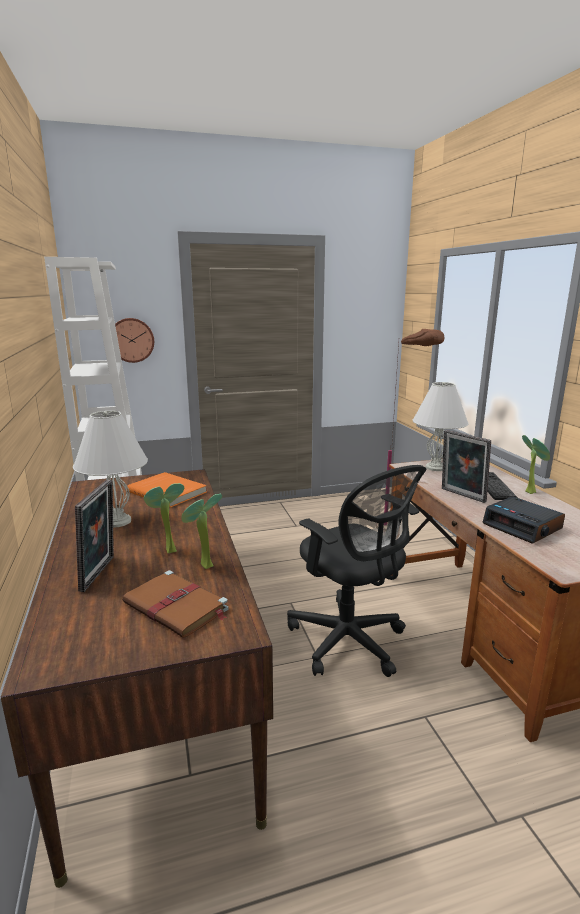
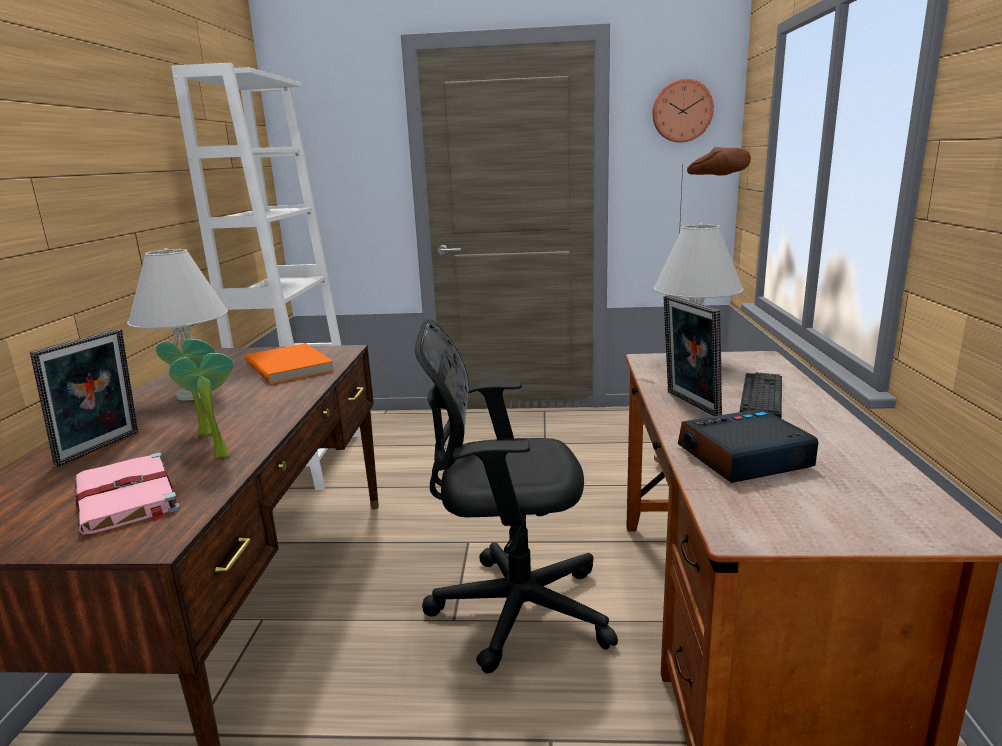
camera: 20 degrees right, 0 degrees up
(131, 340) = (346, 182): wall clock -> wall clock (681, 111)
(177, 607) = (127, 498): brown book -> pink book
(350, 642) = (511, 609): black office chair -> black office chair turned 105 degrees clockwise
(523, 527) = (743, 458): alarm clock -> alarm clock turned 90 degrees clockwise
(530, 491) = (820, 408): potted plant -> none

